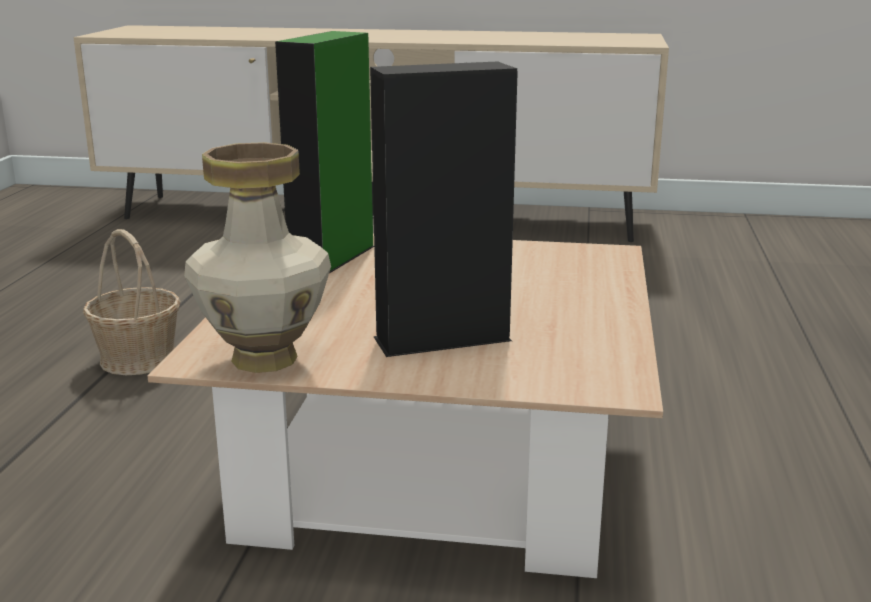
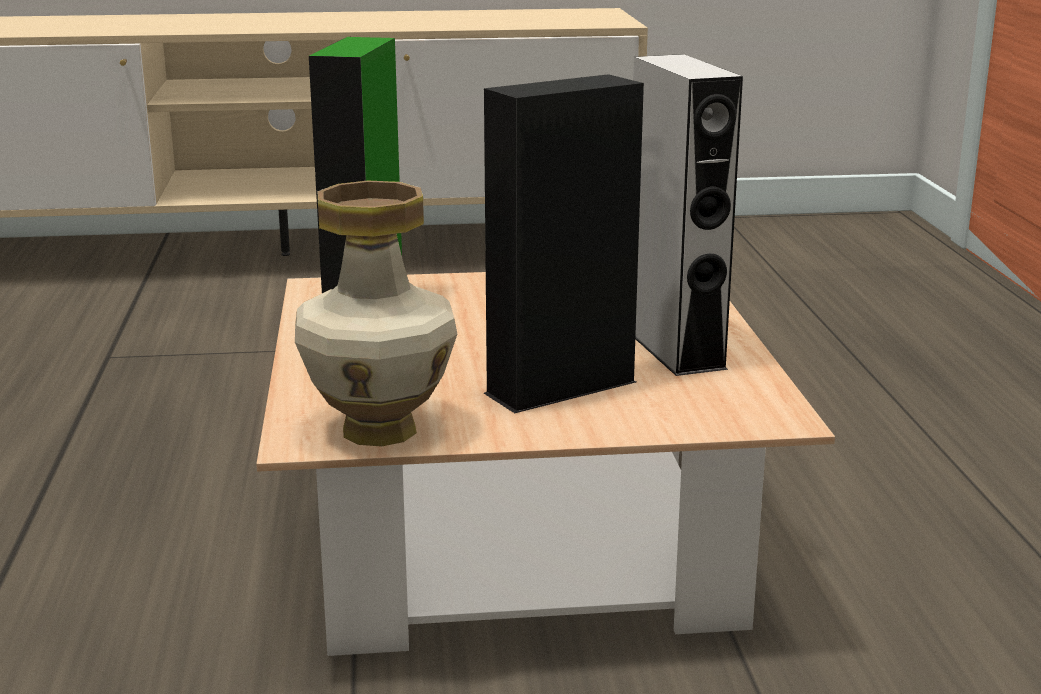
camera: 15 degrees left, 0 degrees up
(138, 359) = (80, 461): basket -> none
(565, 314) = (673, 348): none -> grey speaker

